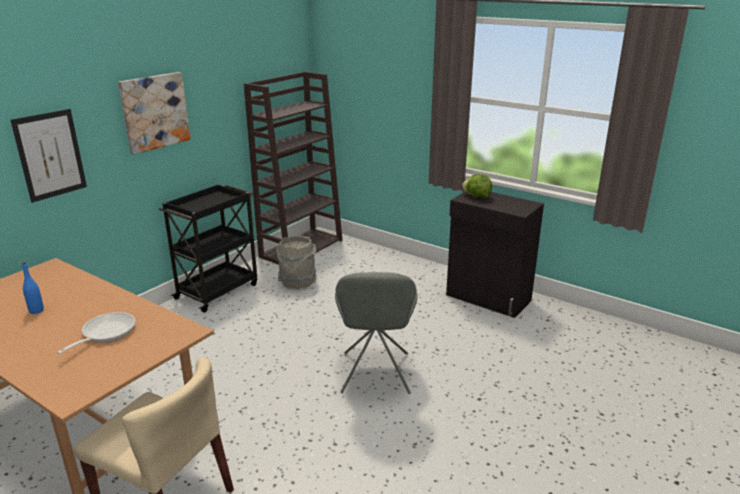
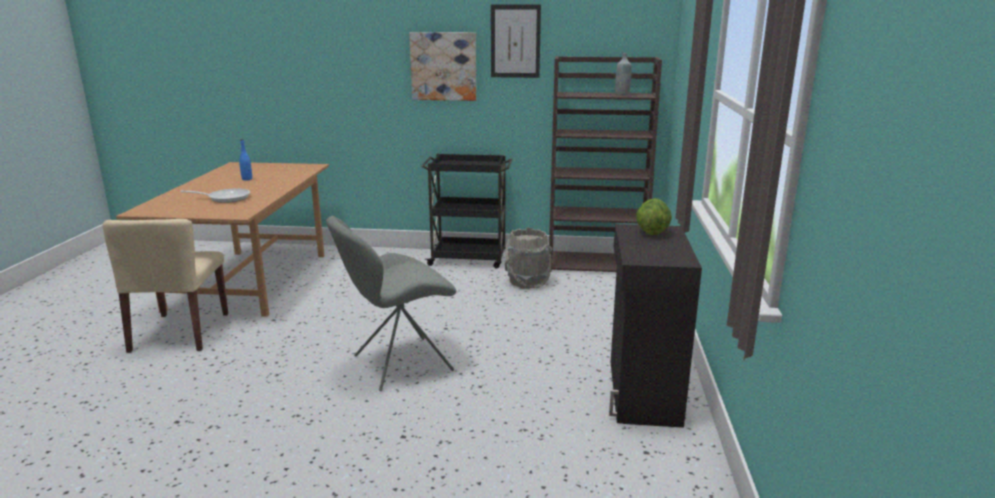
camera: 60 degrees right, 5 degrees down
(50, 155) = (343, 82): picture -> picture (515, 41)
(300, 107) = (622, 95): none -> grey bottle

